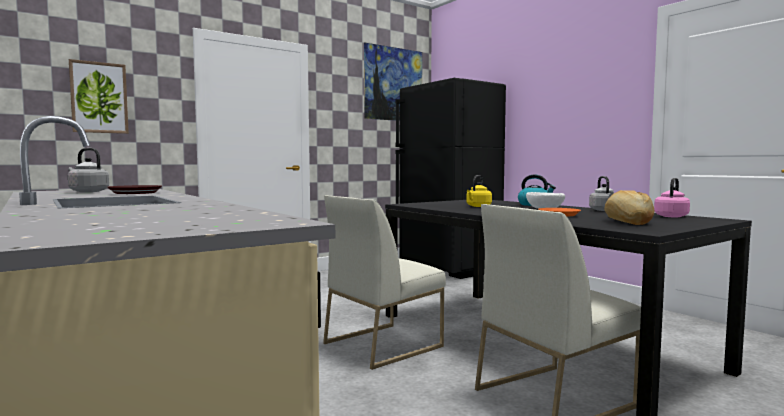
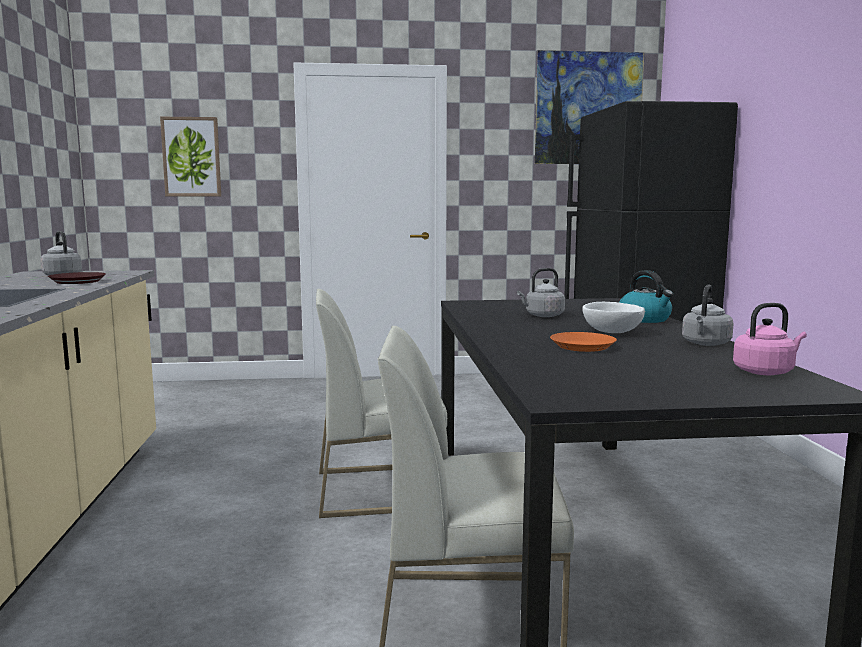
camera: 30 degrees right, 5 degrees up
(478, 206) = (542, 315): yellow kettle -> grey kettle
(627, 222) = (616, 376): bread -> none

